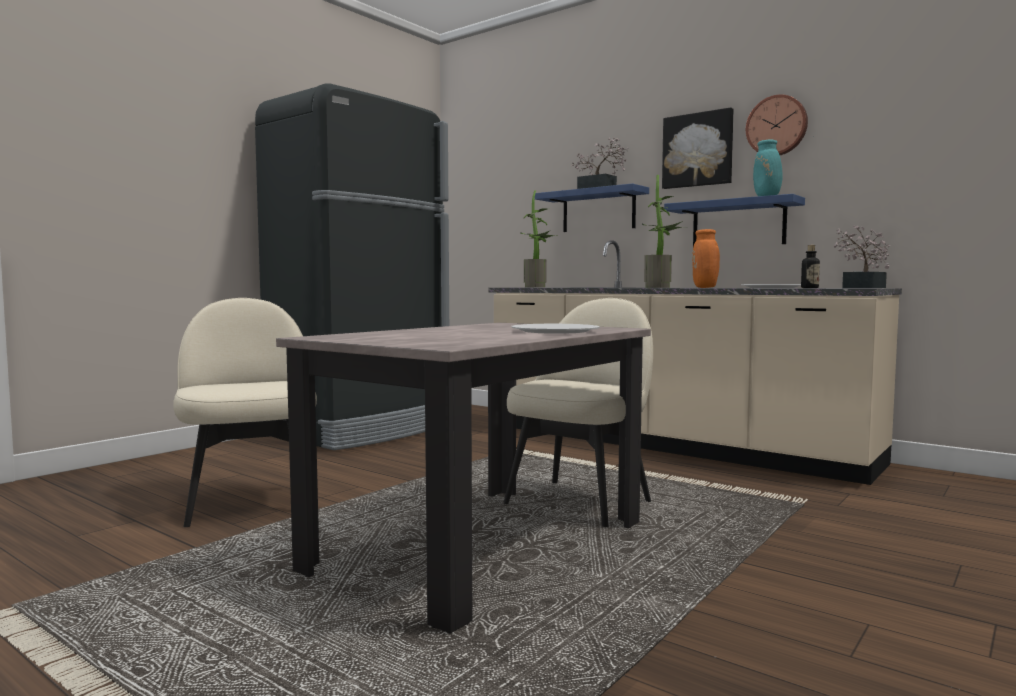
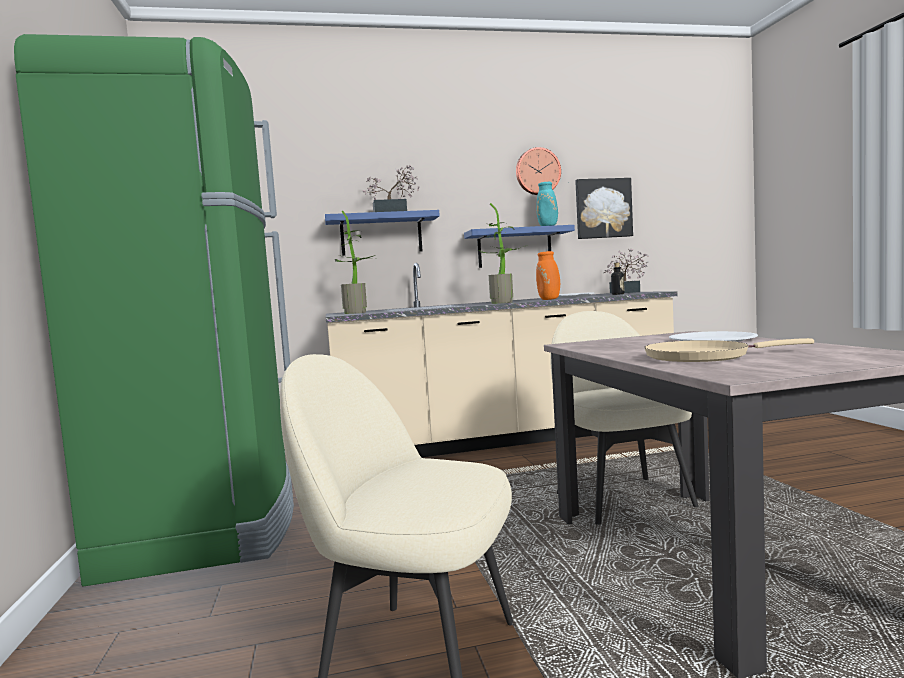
camera: 50 degrees left, 0 degrees up
(361, 431) = (207, 527): black fridge -> green fridge
(422, 333) = (702, 357): none -> beige frying pan
(698, 150) = (475, 184): picture -> picture (603, 208)

